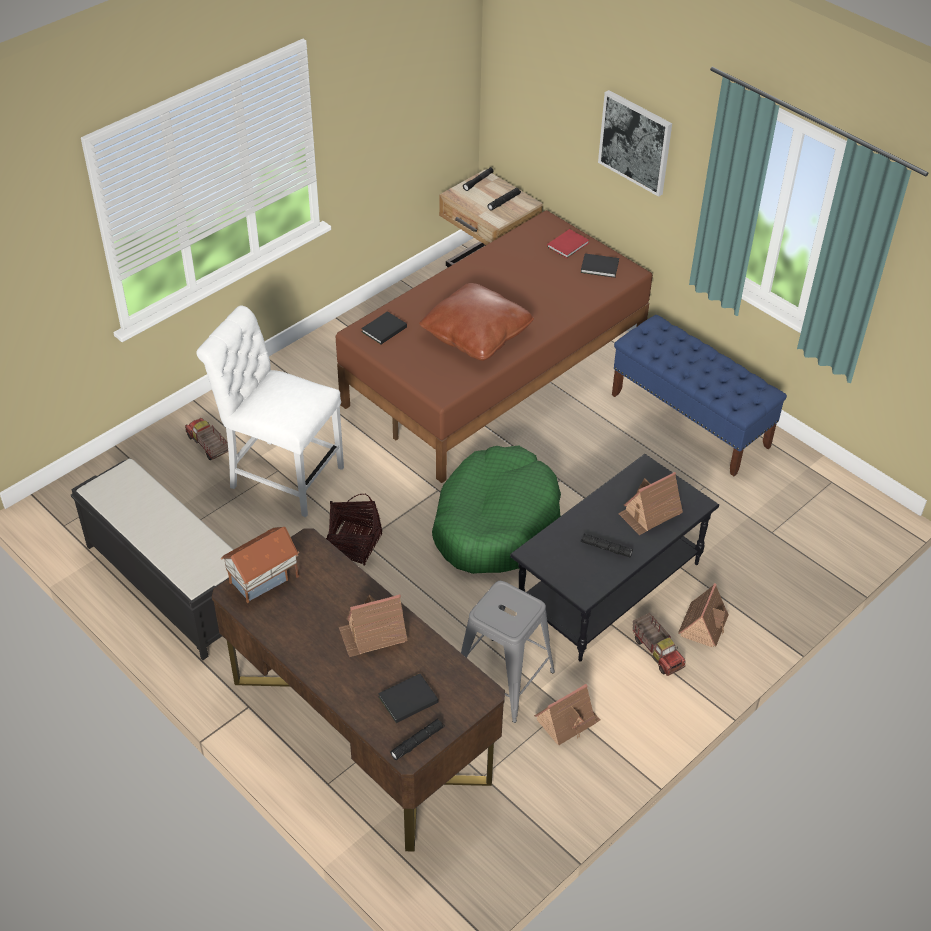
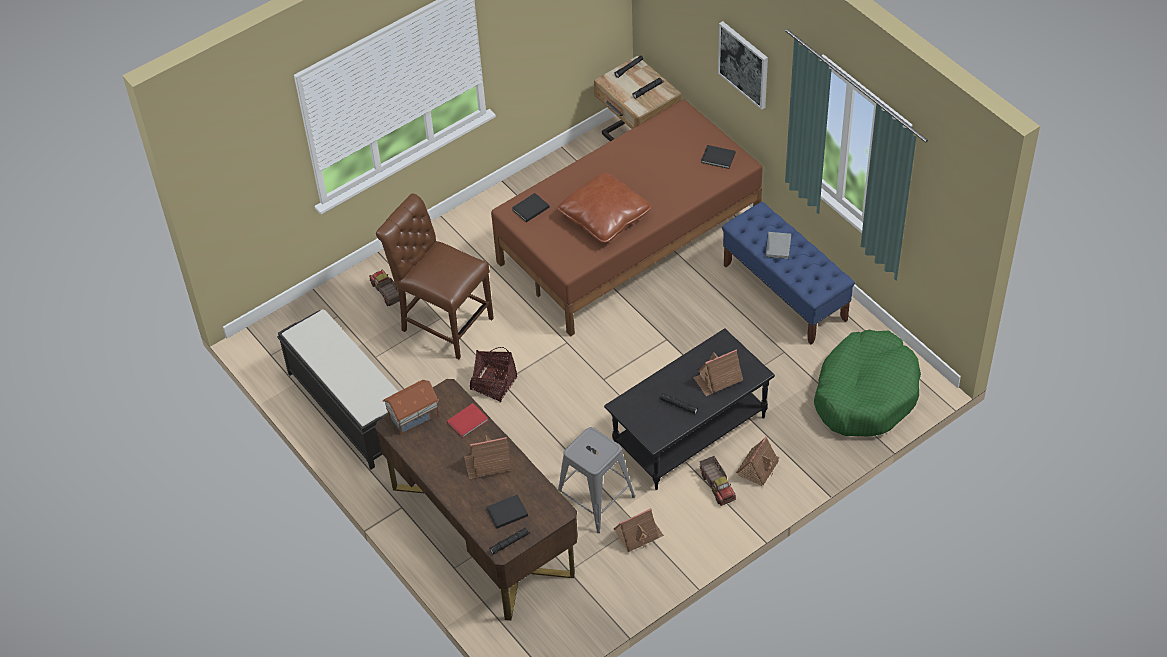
camera: 10 degrees right, 5 degrees up
(281, 474) = (443, 322): white chair -> brown chair
(495, 523) = (608, 373): green dog bed -> green dog bed (865, 393)
(569, 245) = (696, 135): red book -> red book (469, 421)
(688, 359) = (779, 245): none -> grey book

